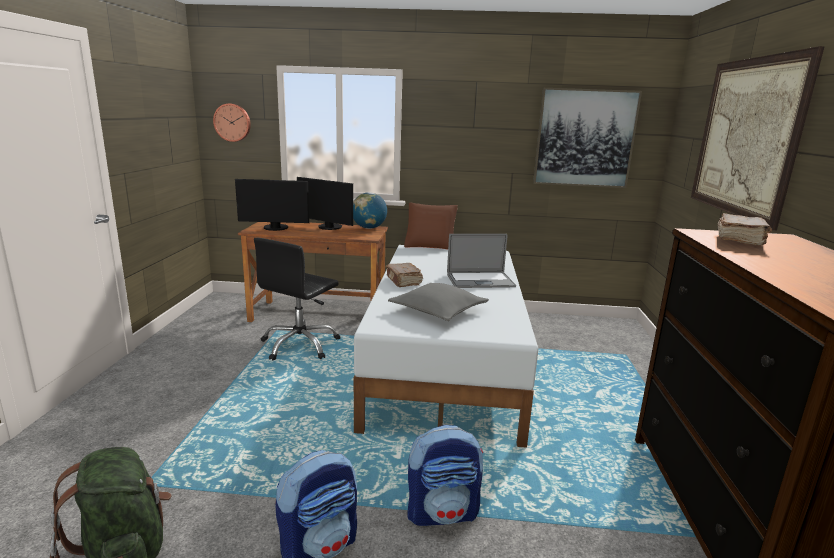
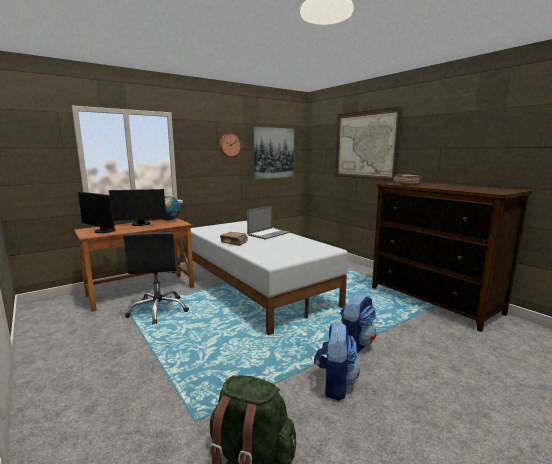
camera: 40 degrees left, 5 degrees down
(232, 122) = (30, 151): wall clock -> wall clock (229, 145)
(275, 228) = (103, 231): monitor -> monitor turned 75 degrees clockwise
(430, 245) = (205, 225): brown pillow -> none
(438, 311) = (281, 249): grey pillow -> none

